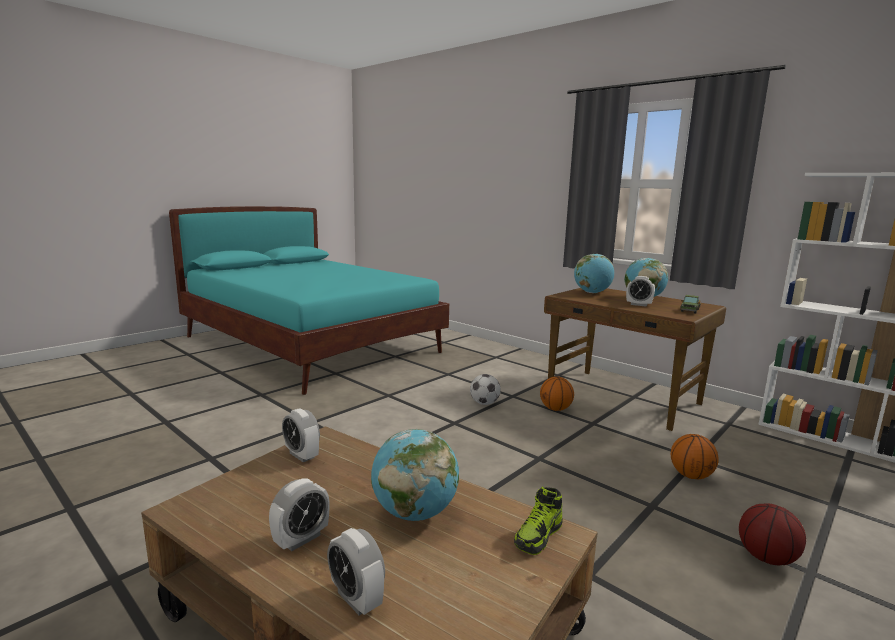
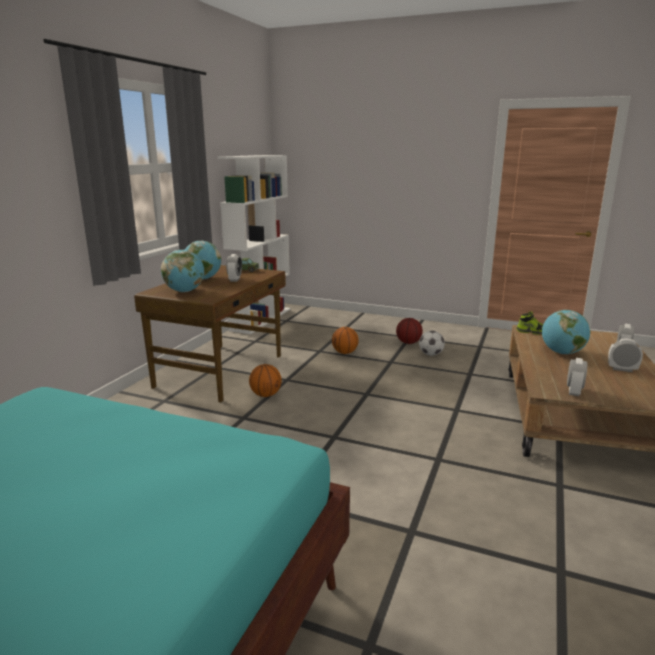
camera: 110 degrees left, 5 degrees up
(484, 403) = (273, 429): football -> football (431, 354)

